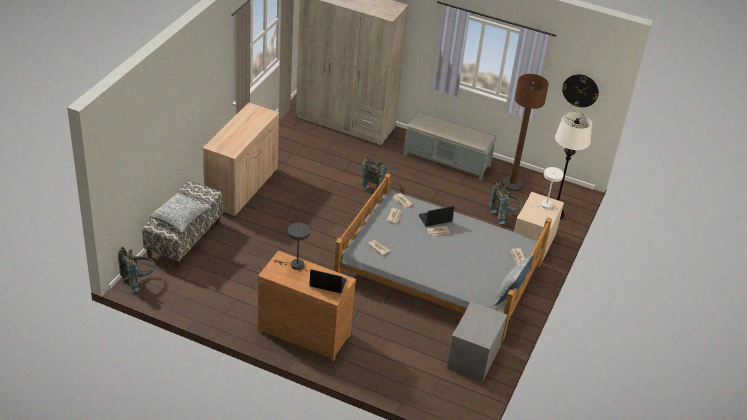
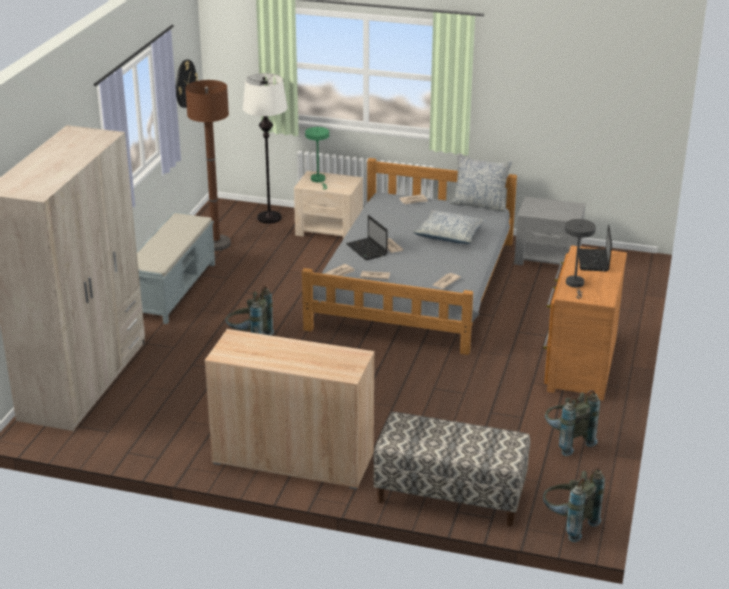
camera: 95 degrees left, 10 degrees down
(180, 218) = (476, 439): pillow -> pillow (450, 235)
(504, 215) = (284, 247): grey backpack -> grey backpack (566, 441)
(544, 205) = (319, 180): white table lamp -> green table lamp

